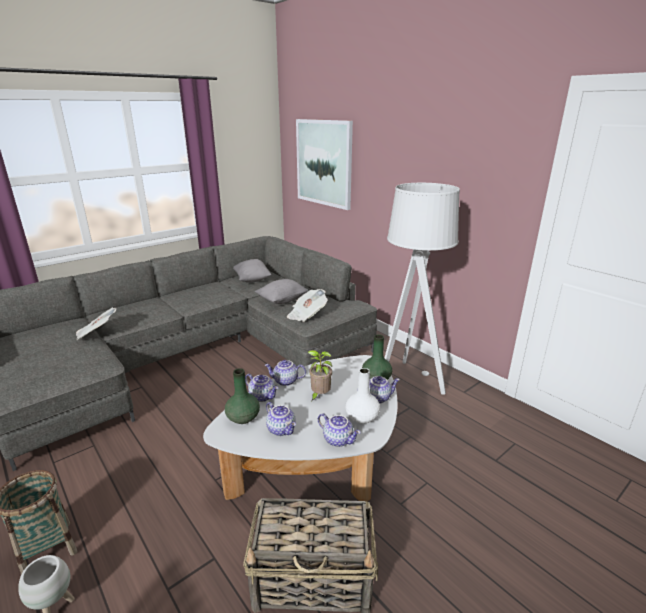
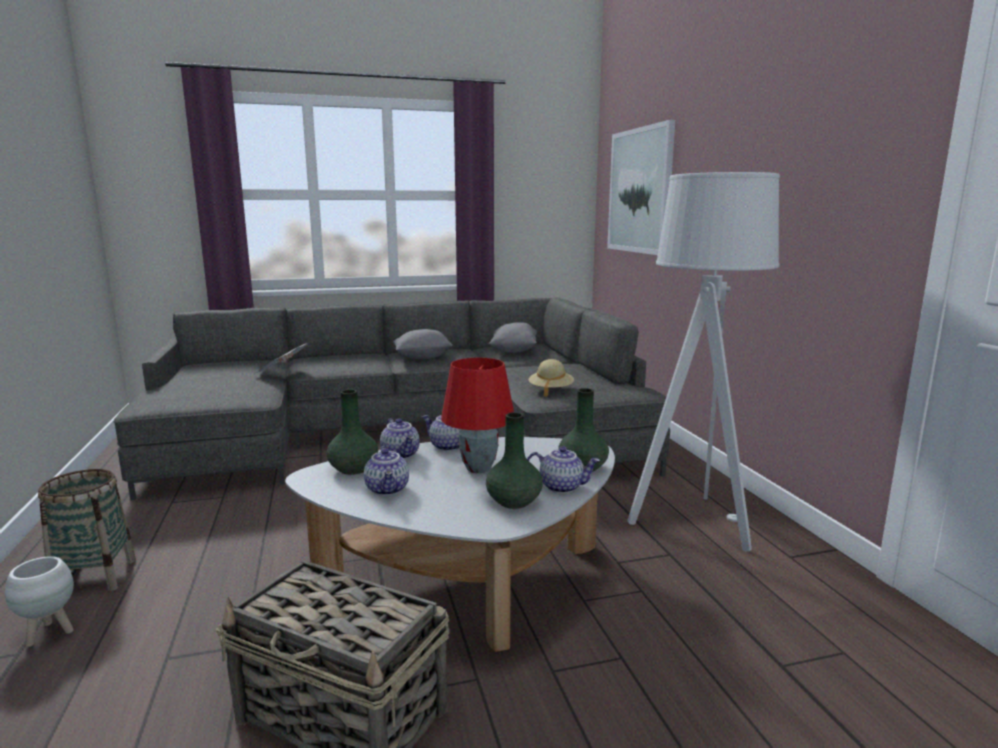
camera: 25 degrees right, 10 degrees down
(282, 300) = (531, 373): grey pillow -> grey pillow (423, 358)
(306, 315) = (550, 390): newspaper -> beige hat
(319, 395) = (477, 468): potted plant -> red table lamp
(338, 440) = (452, 516): teapot -> none
(361, 417) = (513, 501): white vase -> green vase

